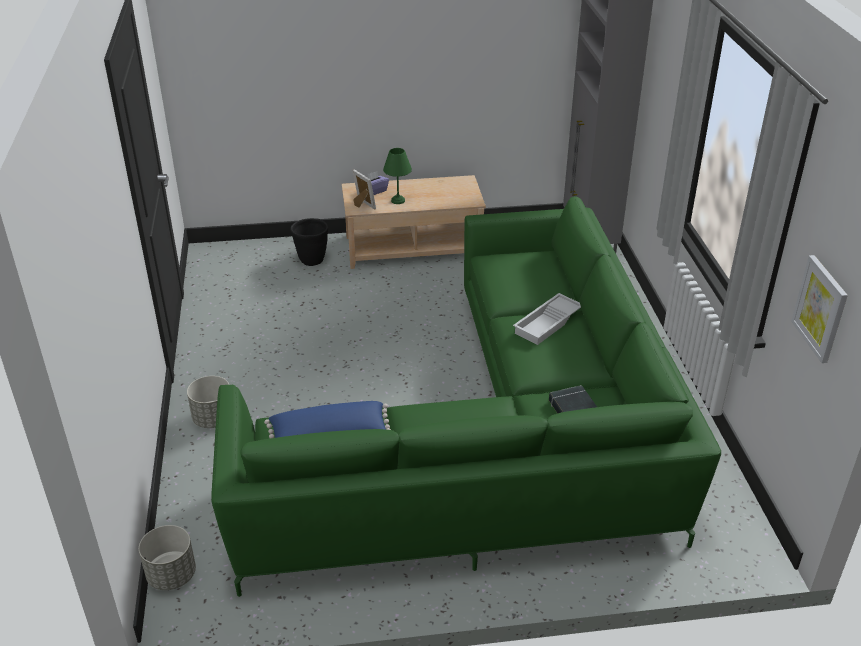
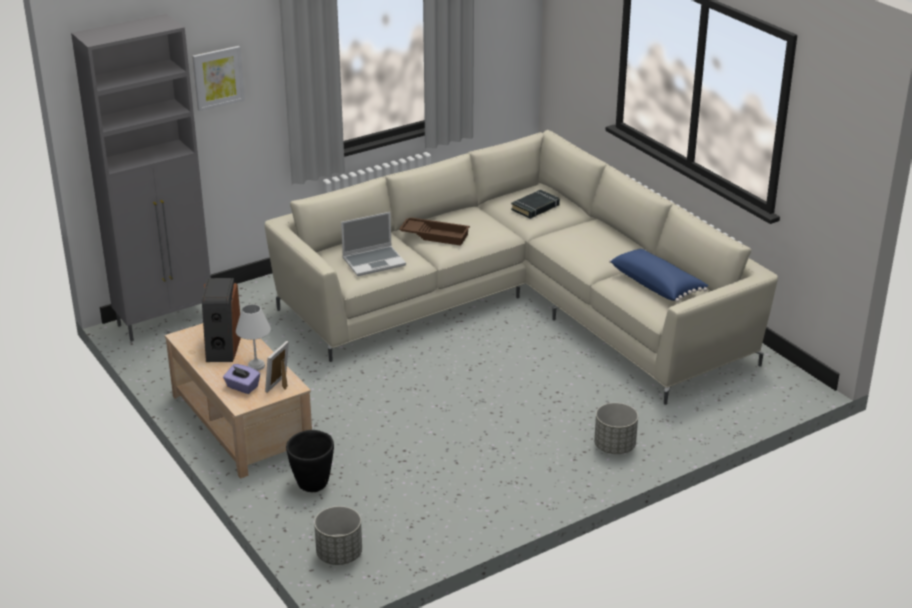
camera: 115 degrees left, 5 degrees down
(171, 575) = (777, 399): grey planter -> grey planter (339, 555)
(398, 201) = (256, 365): green table lamp -> white table lamp
(436, 192) = (222, 347): none -> speaker
(497, 447) = (521, 304): green sofa -> beige sofa
(514, 275) = (374, 261): none -> laptop
(548, 324) = (435, 235): white tray -> brown tray
(820, 308) = (498, 43): picture -> picture (218, 77)

